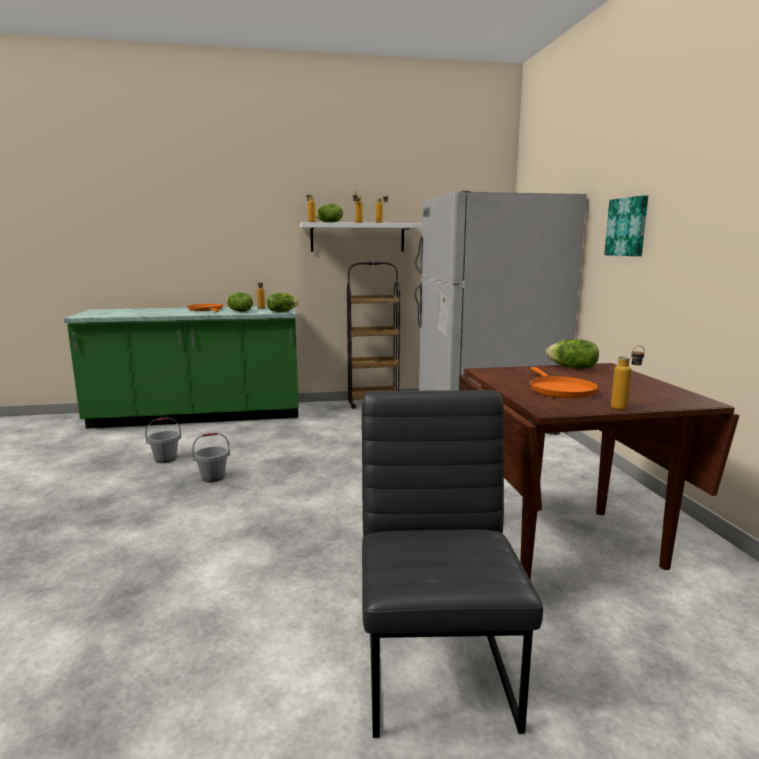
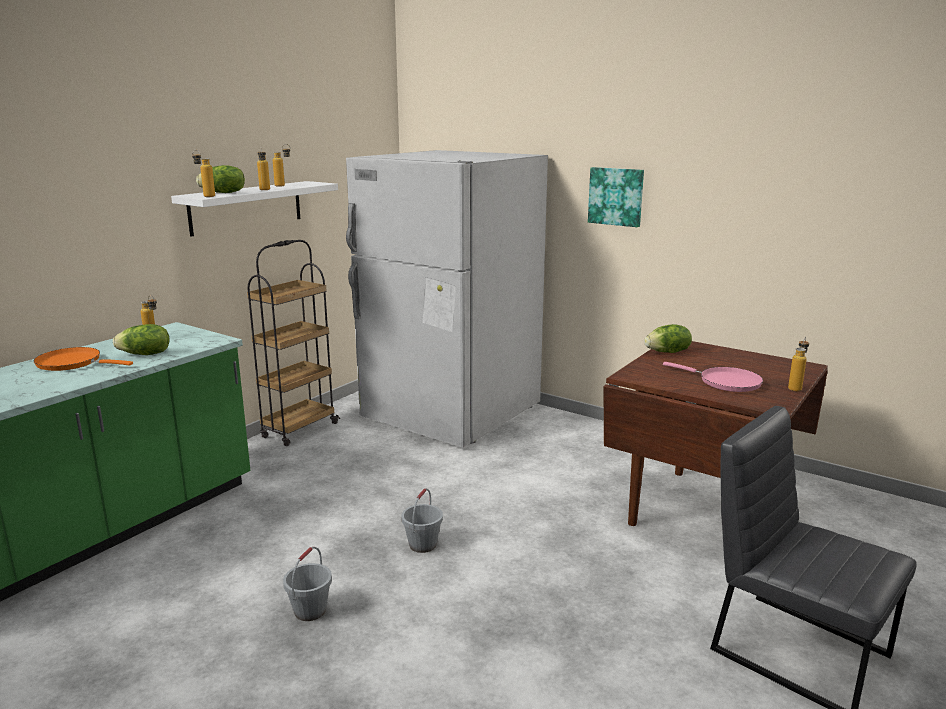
camera: 45 degrees left, 5 degrees up
(166, 459) = (186, 622): grey bucket -> grey bucket (422, 544)
(282, 311) = (212, 340): lettuce -> none
(559, 390) = (725, 382): orange frying pan -> pink frying pan

